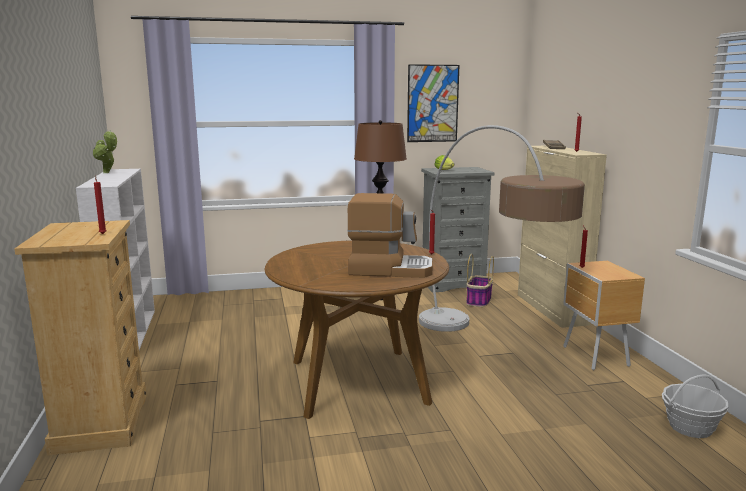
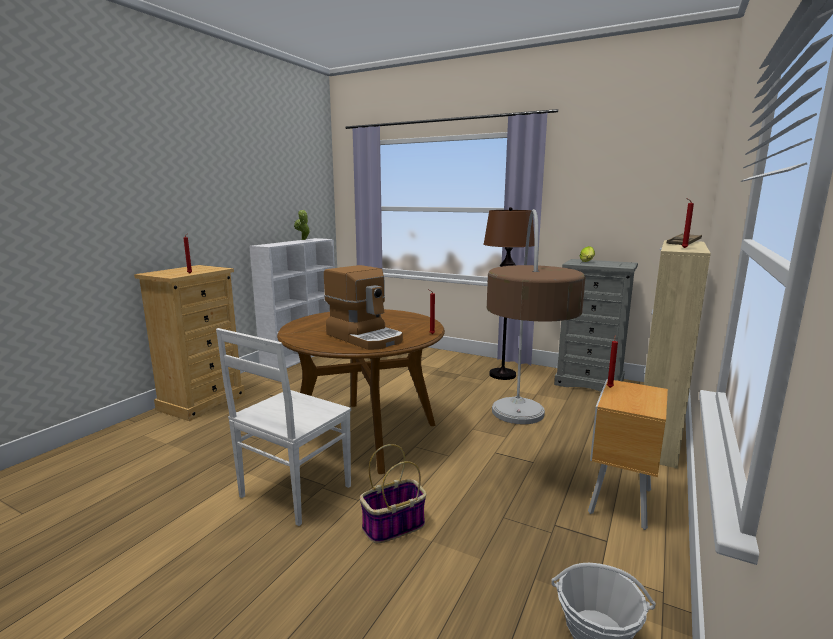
camera: 40 degrees right, 0 degrees up
(390, 450) = (293, 493): none -> white chair
(432, 103) = (591, 192): picture -> none
(479, 301) = (586, 405): basket -> basket (393, 526)

